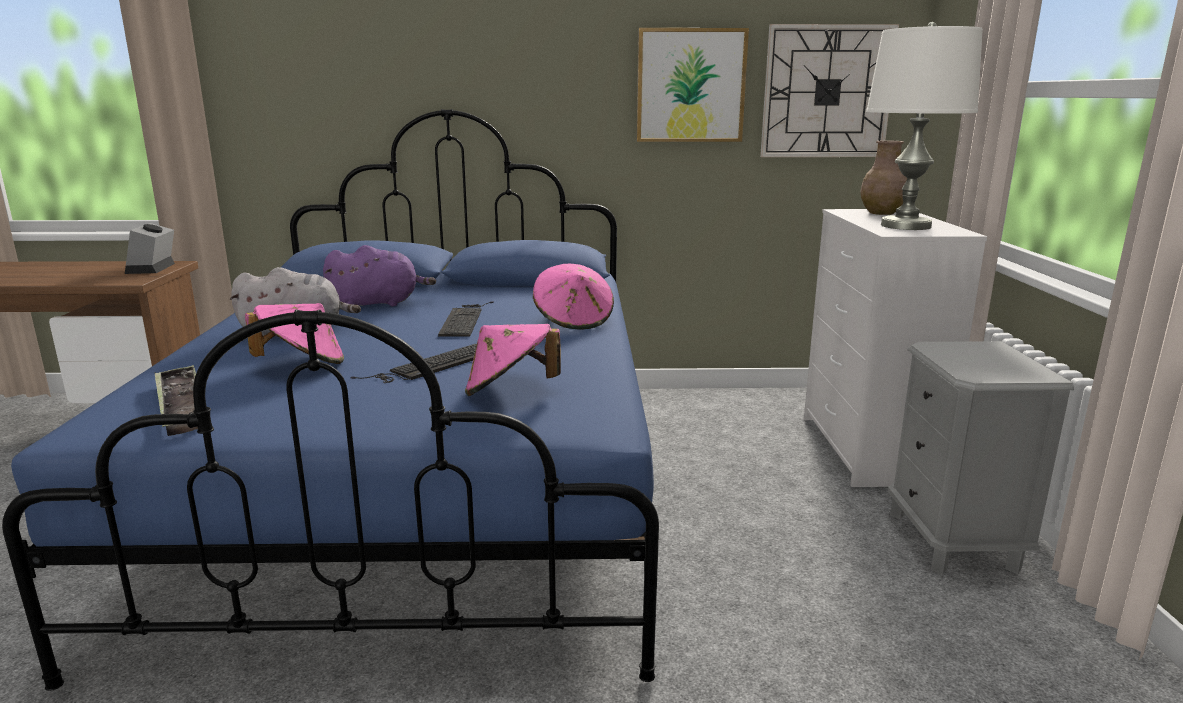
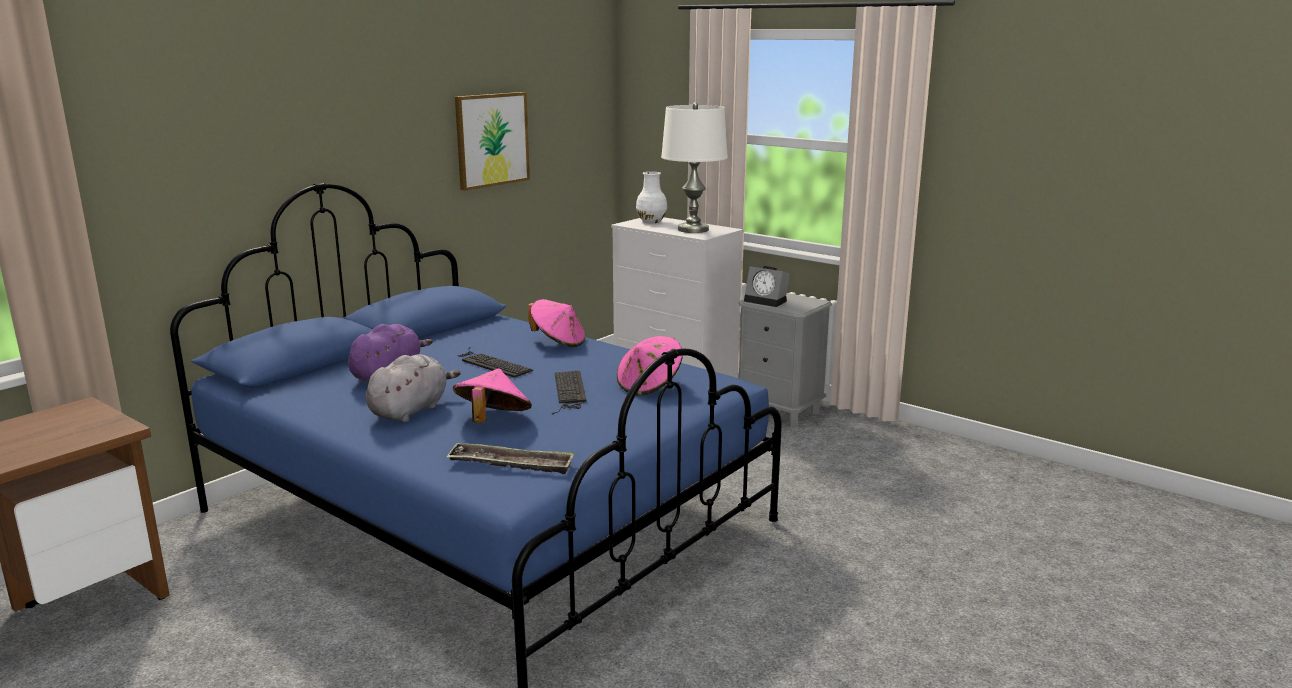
camera: 50 degrees left, 0 degrees up
(152, 268) = (81, 416): alarm clock -> alarm clock (767, 301)
(826, 92) = (570, 135): wall clock -> none
(881, 213) = (651, 222): brown vase -> white vase

